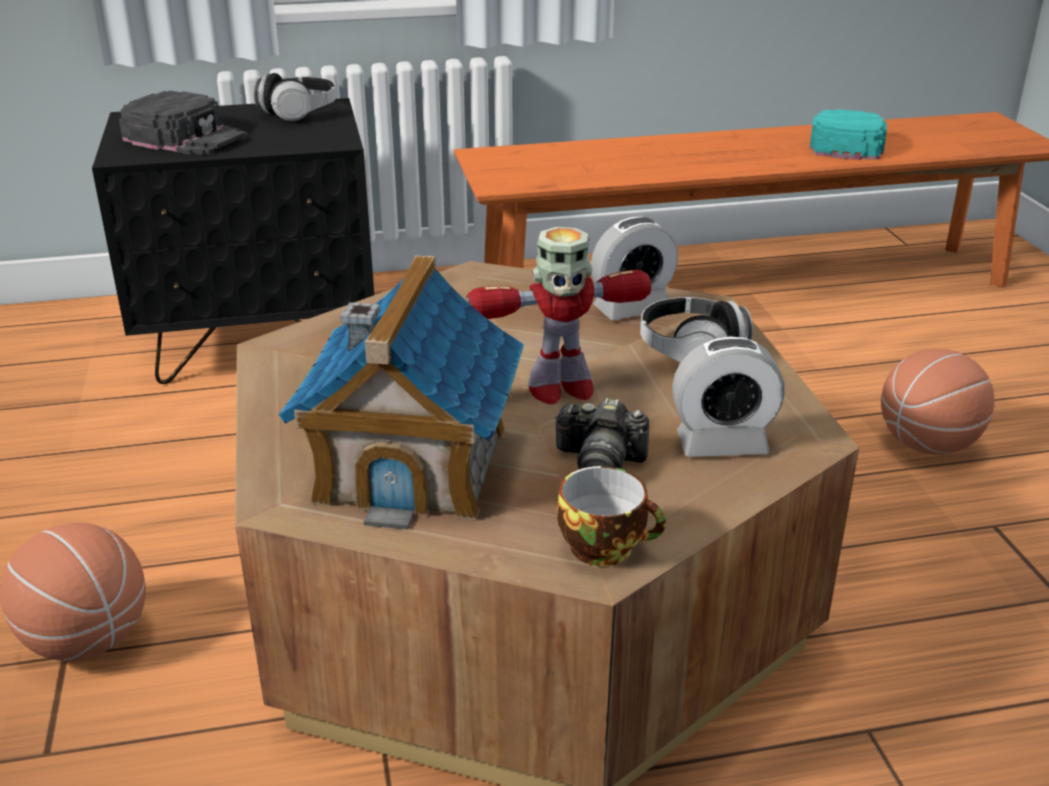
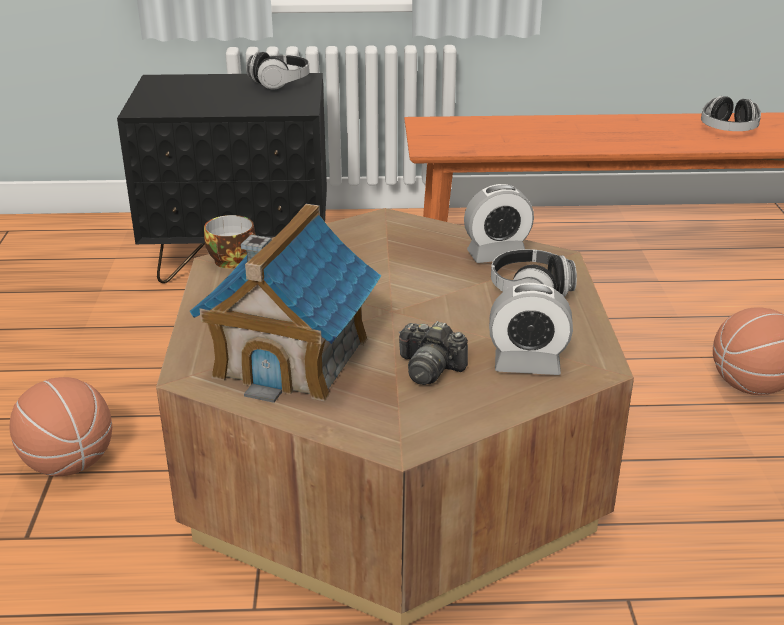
camera: 10 degrees right, 0 degrees up
(186, 137) = (191, 98): black cap -> none
(559, 388) = (419, 311): toy robot -> none
(606, 546) = (412, 430): cup -> cup (235, 260)
(845, 143) = (728, 131): turquoise cap -> headphones

